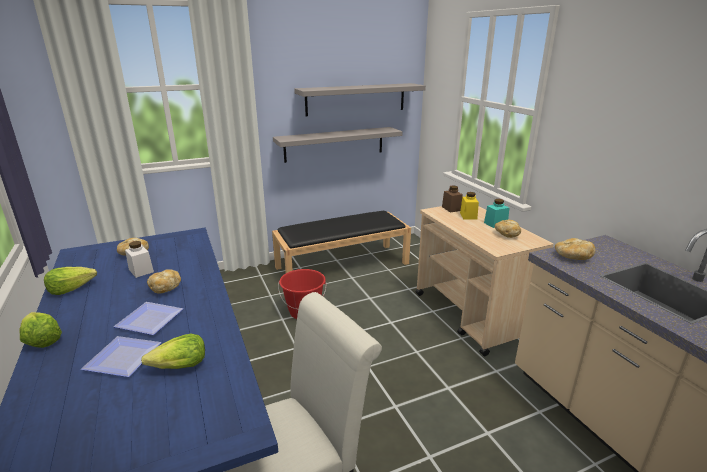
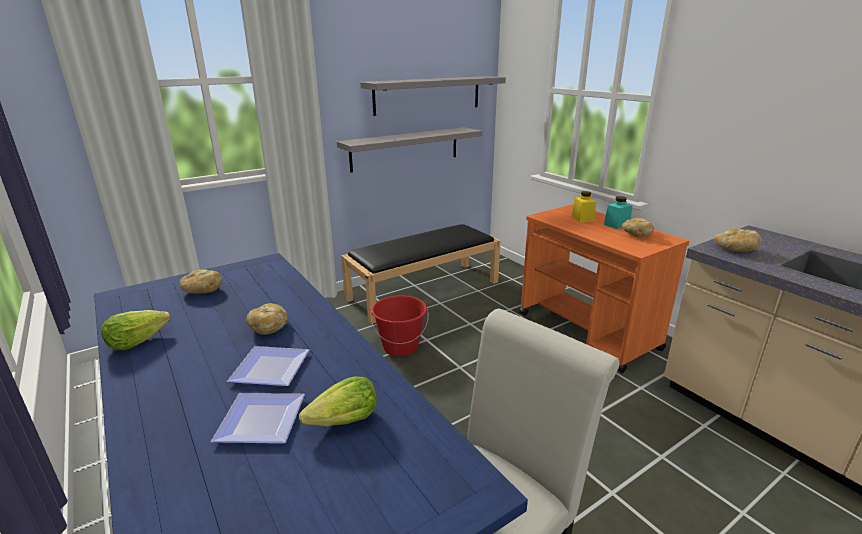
camera: 10 degrees left, 0 degrees up
(42, 340) = (129, 411): lettuce -> none
(141, 270) = (223, 310): white jar -> none
(451, 208) = (559, 212): brown jar -> none
(470, 316) = (588, 332): beige cart -> orange cart

